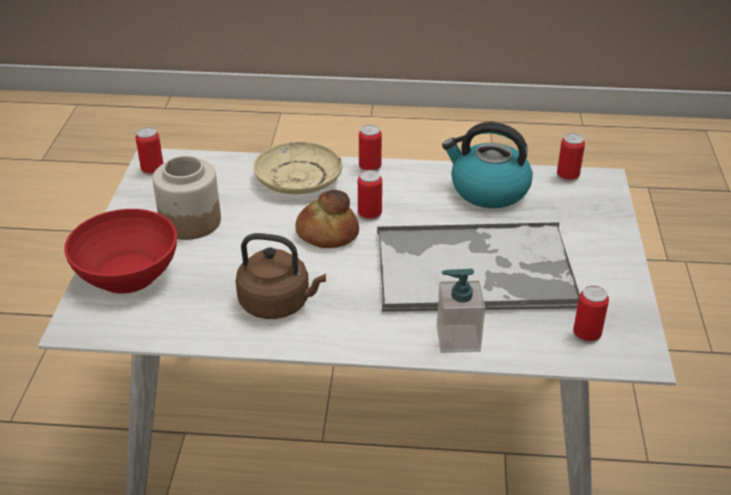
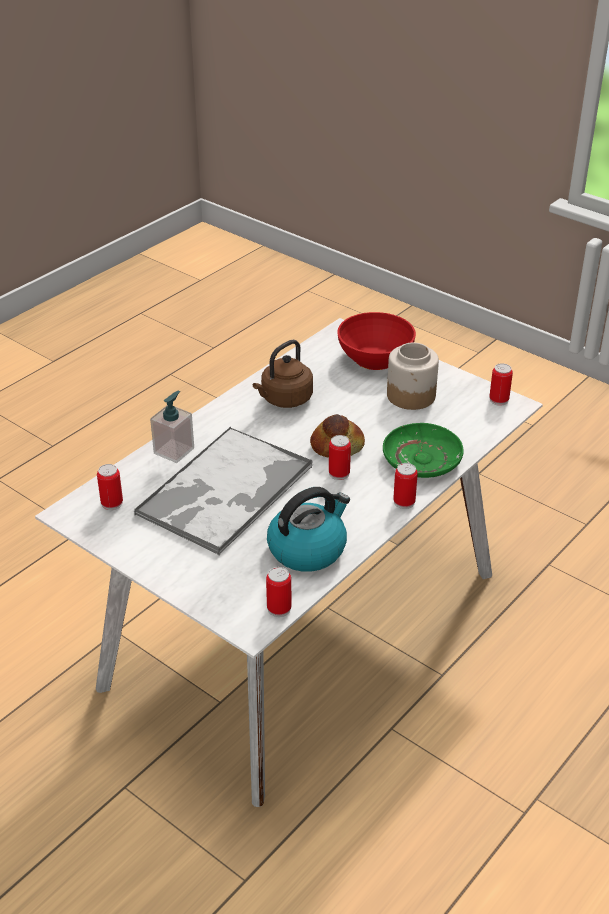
camera: 125 degrees right, 0 degrees up
(298, 179) = (422, 460): beige plate -> green plate

